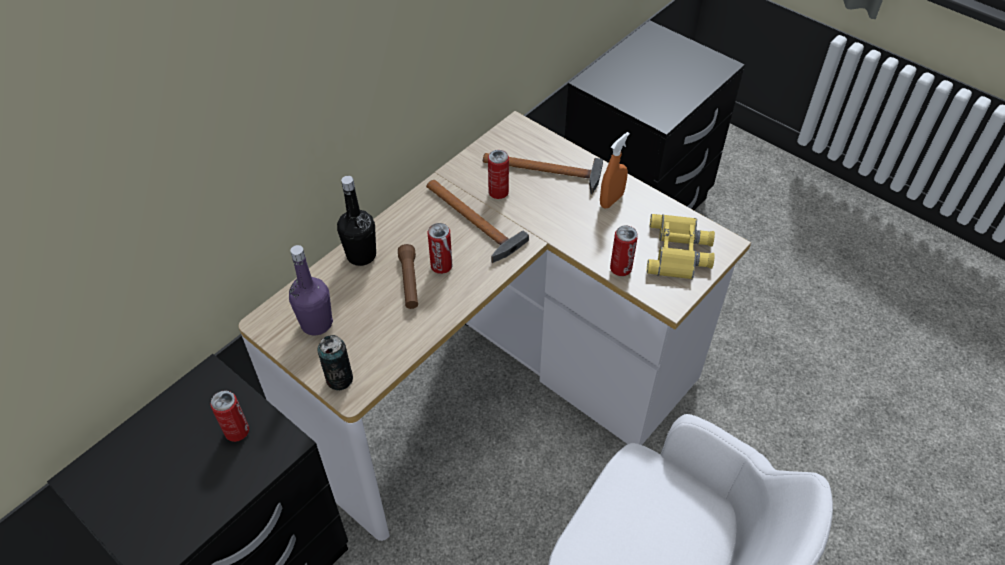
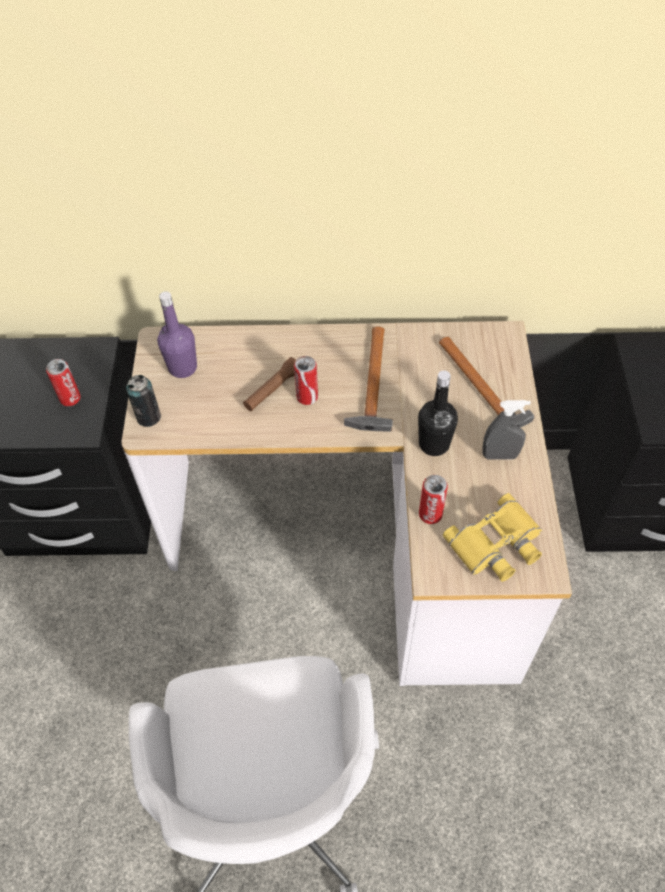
camera: 50 degrees right, 5 degrees up
(361, 255) = (267, 344): black bottle -> black bottle (434, 444)
(498, 192) = (420, 376): can -> none
(611, 200) = (500, 455): orange spray bottle -> grey spray bottle

